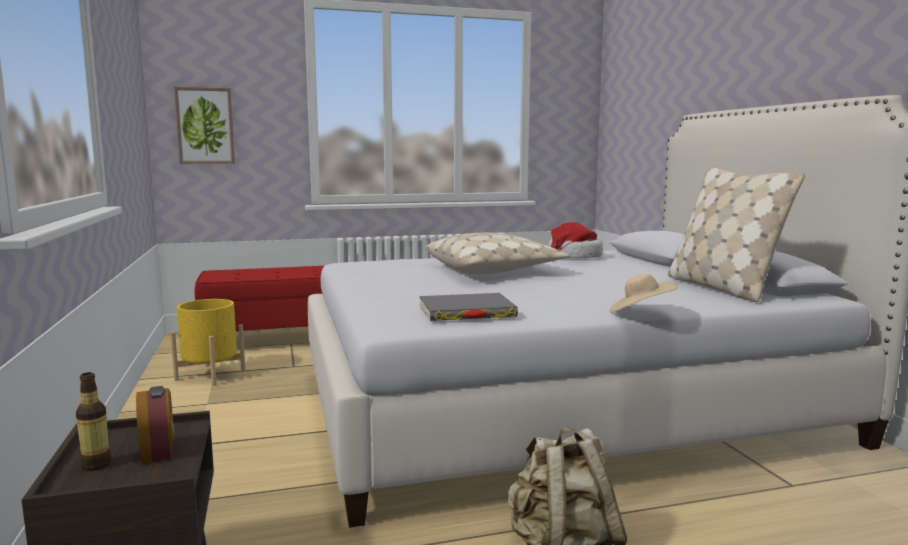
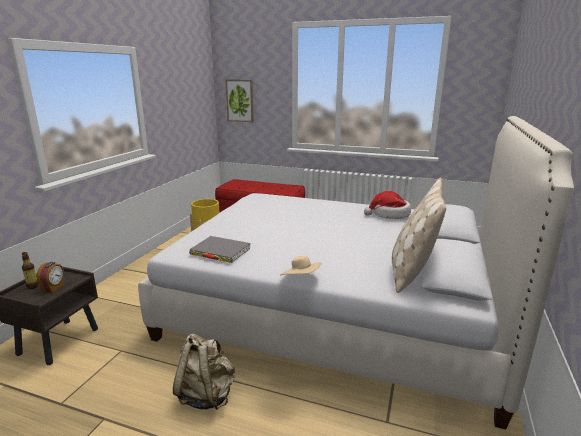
camera: 35 degrees right, 10 degrees up
(494, 270) = (311, 218): beige pillow -> none

